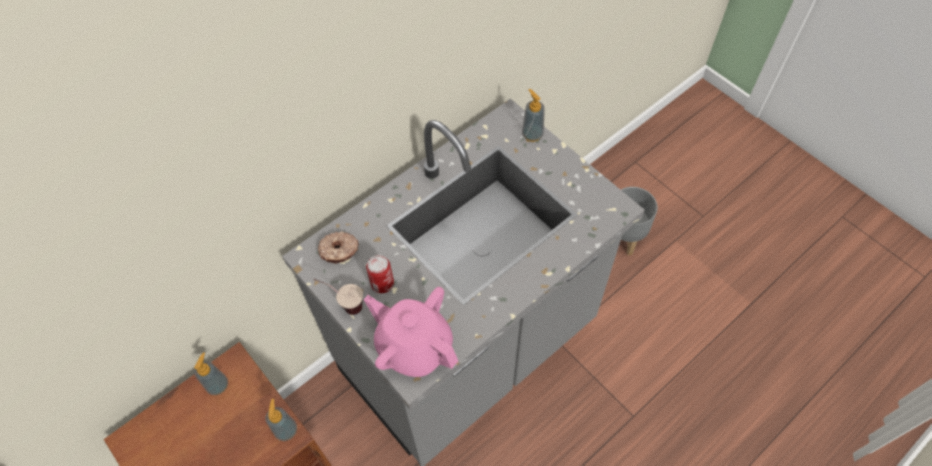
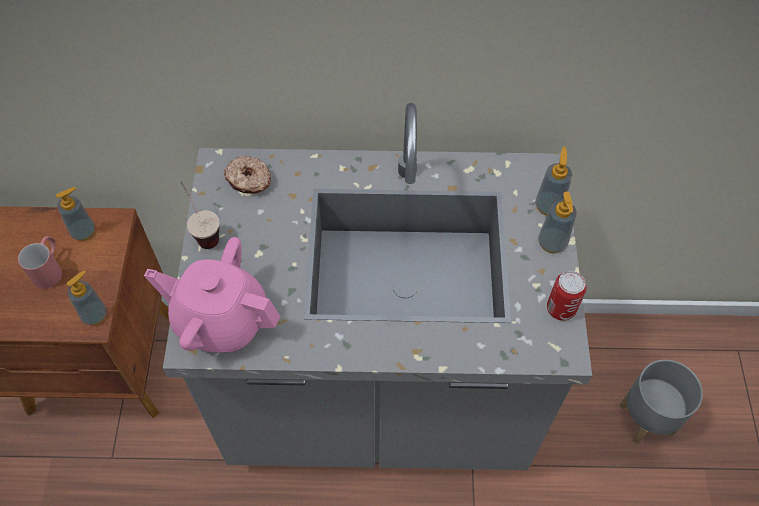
camera: 40 degrees right, 0 degrees up
(219, 428) = (50, 268): none -> red mug
(382, 284) = (254, 240): can -> can (561, 309)
(414, 346) = (221, 320): pink teapot -> pink teapot turned 60 degrees counterclockwise
(554, 154) = (552, 243): none -> soap dispenser

